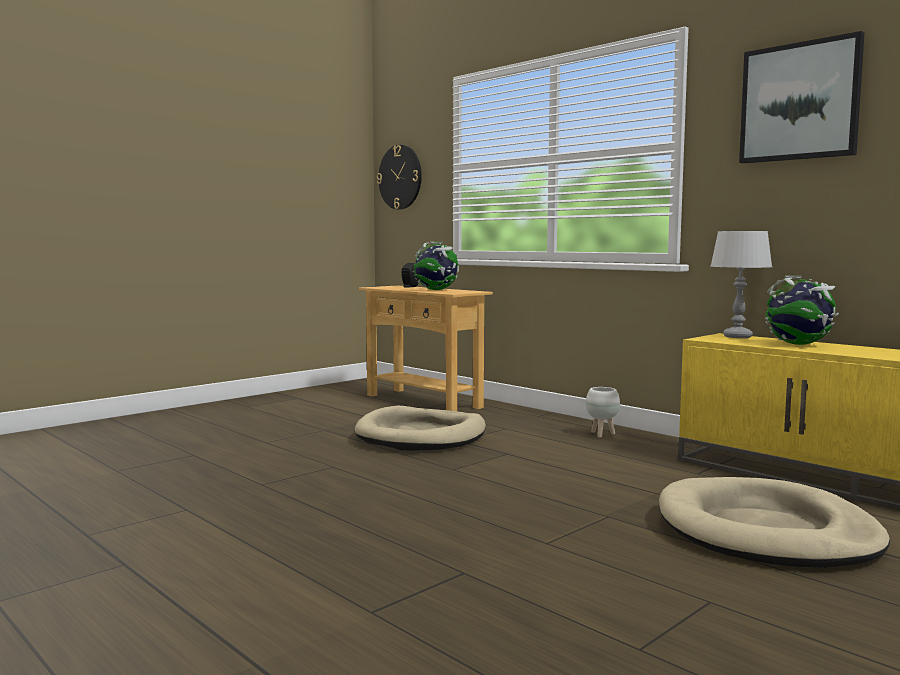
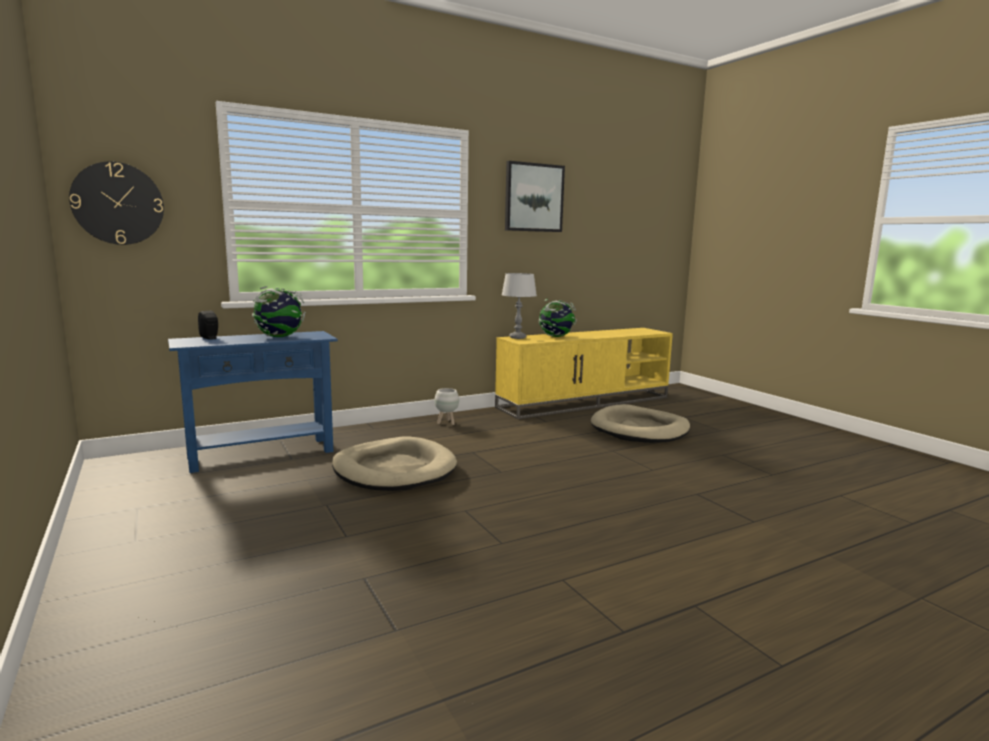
camera: 75 degrees left, 5 degrees up
(423, 401) = (261, 454): beige console table -> blue console table

